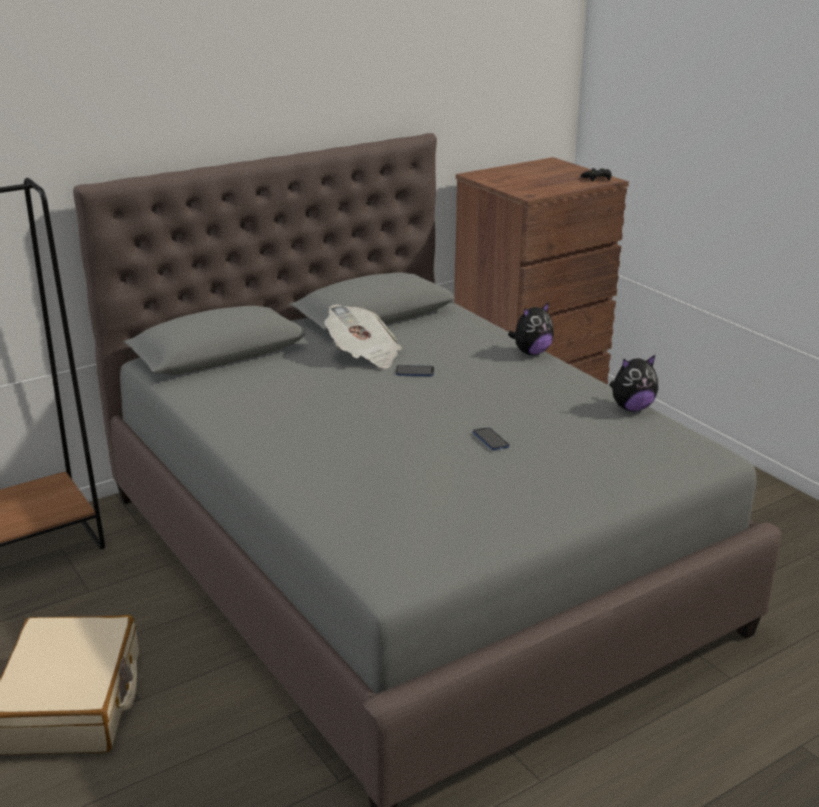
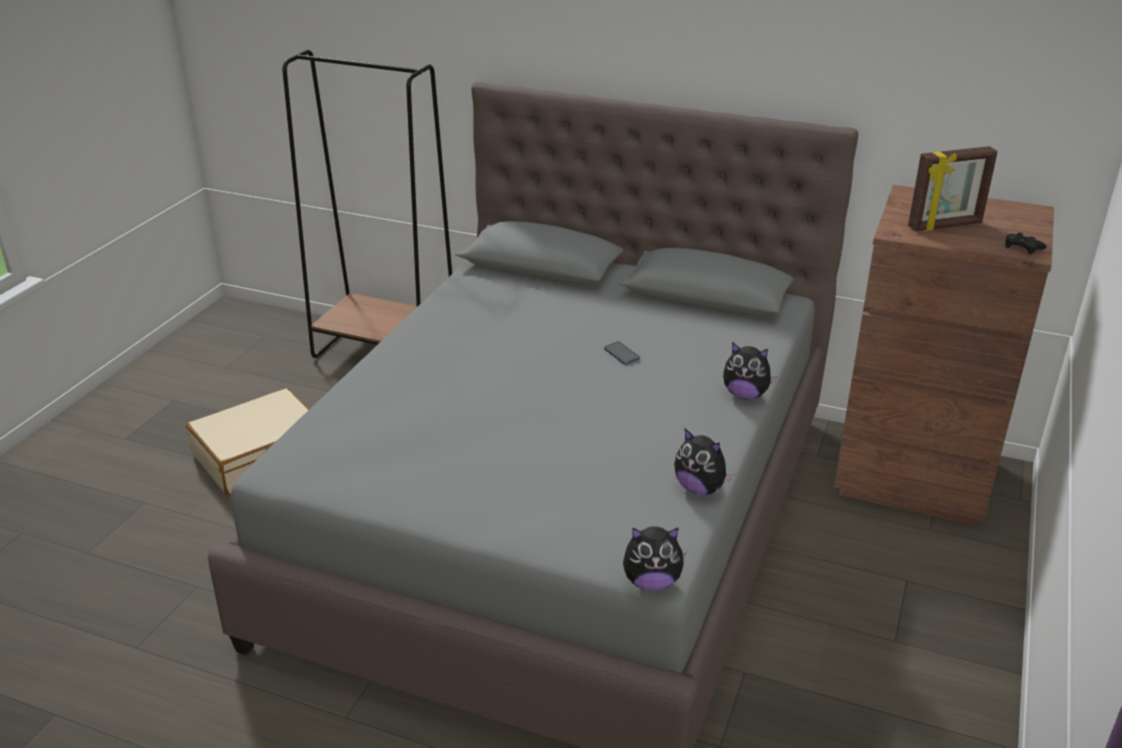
camera: 55 degrees right, 5 degrees up
(364, 355) = (621, 321): newspaper -> none
(490, 440) = (540, 434): phone -> none
(539, 182) = (945, 226): none -> picture frame
(725, 463) = (651, 582): none -> plush toy

